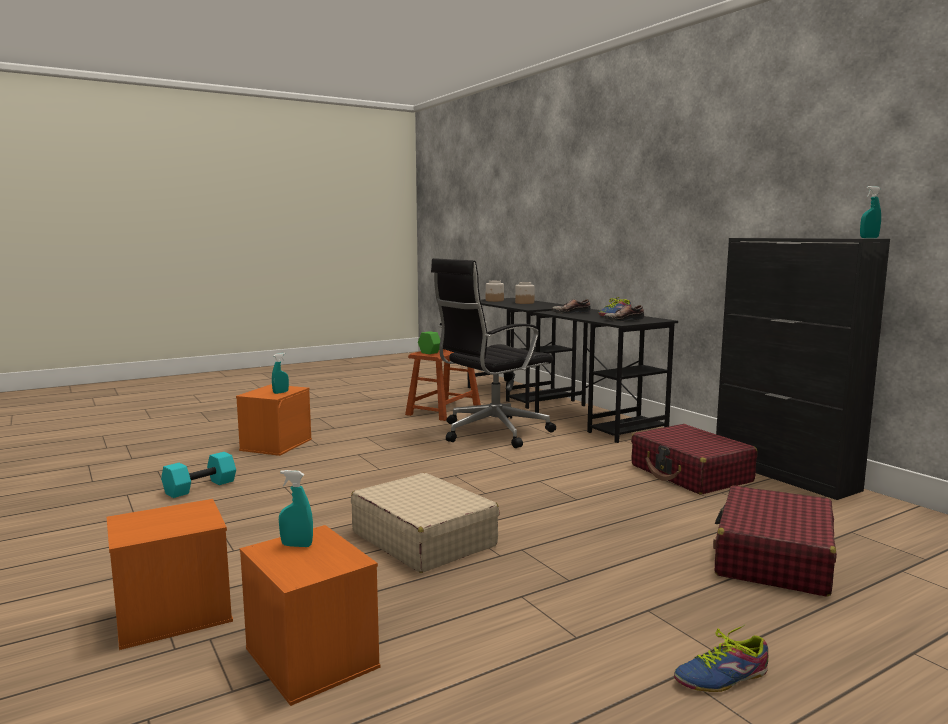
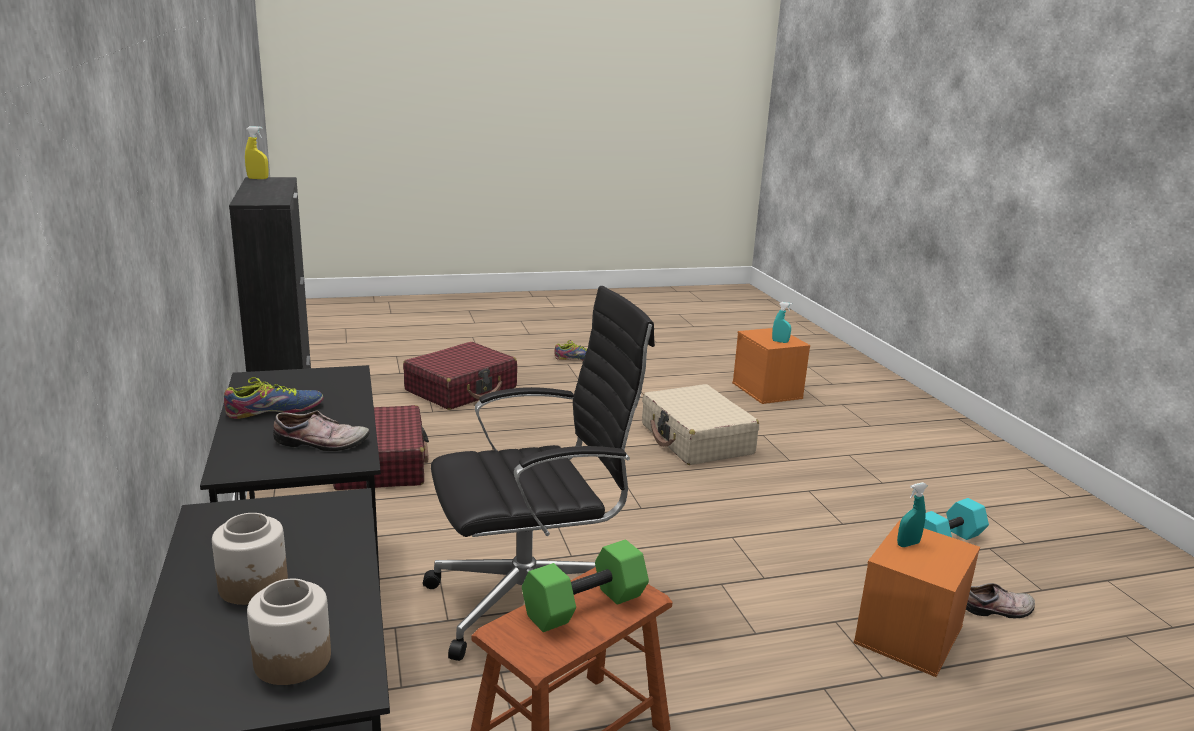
camera: 165 degrees left, 10 degrees up
(171, 615) = (857, 419): orange storage box -> none
(622, 320) = (317, 385): shoe -> shoe (998, 610)
(869, 238) = (258, 178): turquoise spray bottle -> yellow spray bottle

